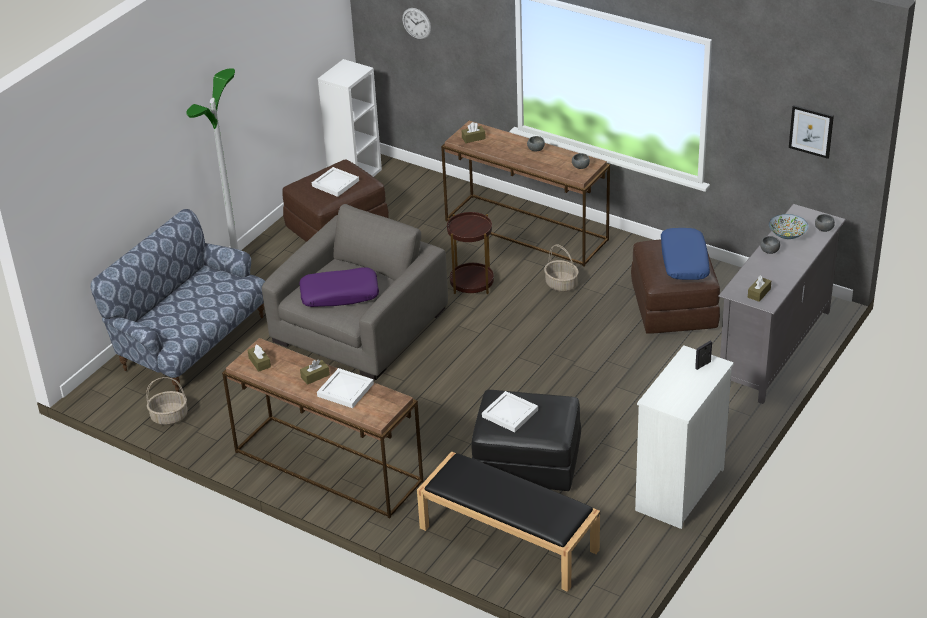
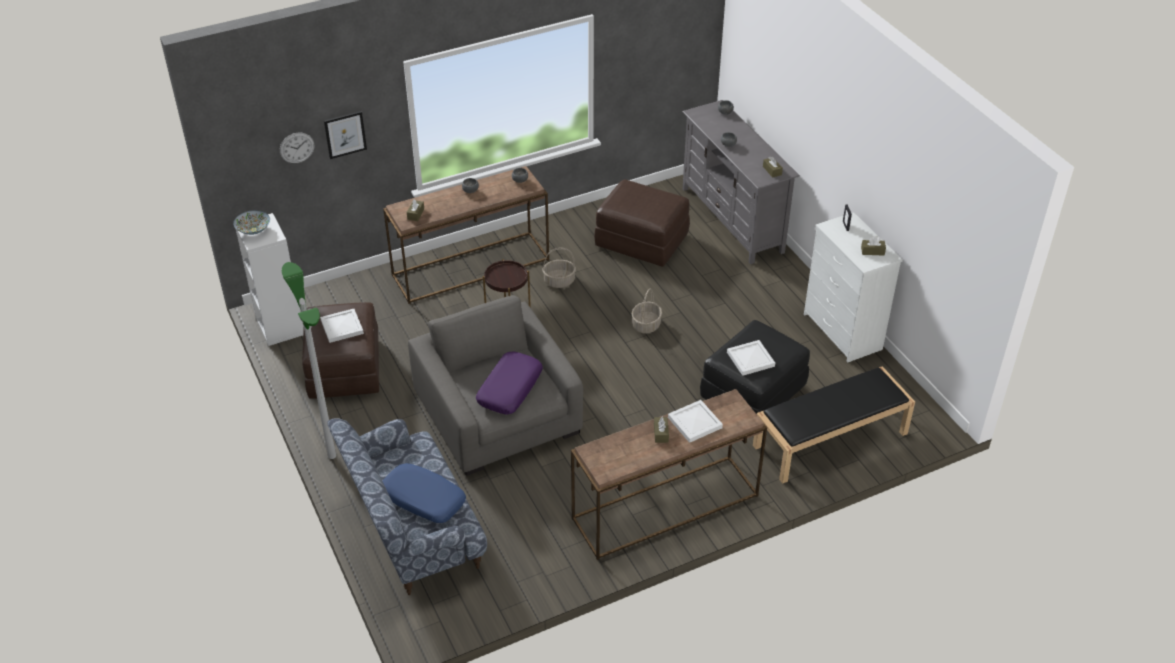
camera: 60 degrees left, 5 degrees up
(169, 417) = (508, 587): basket -> basket (646, 325)
(259, 362) = (611, 460): brown tissue box -> brown tissue box (872, 251)
(683, 261) = (647, 198): blue pillow -> blue pillow (422, 500)
(787, 235) = (717, 129): bowl -> bowl (253, 230)
(811, 131) = (678, 48): picture -> picture (345, 134)

